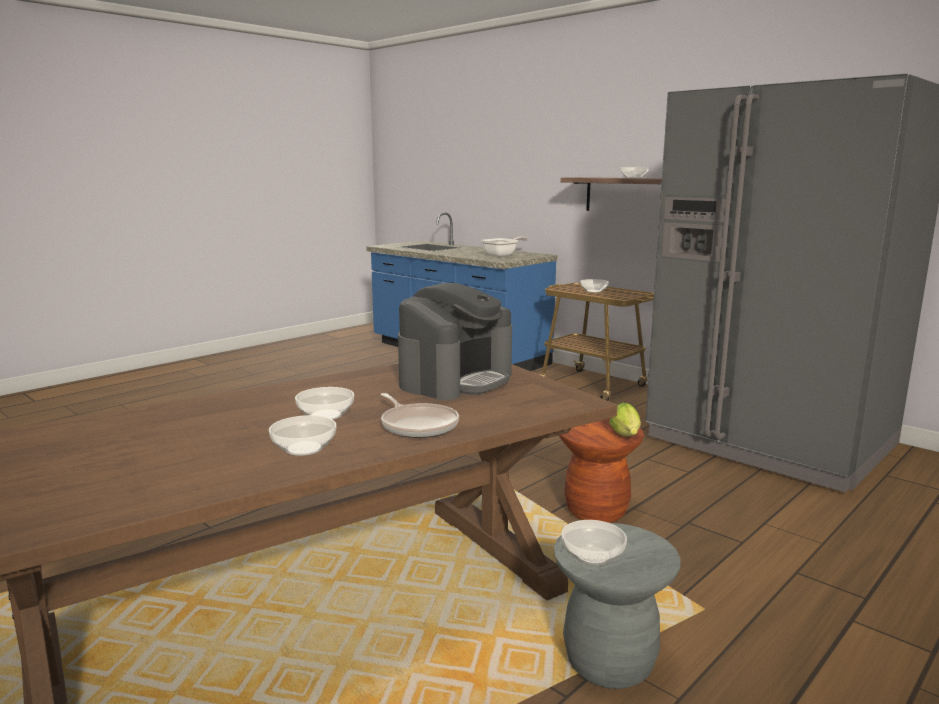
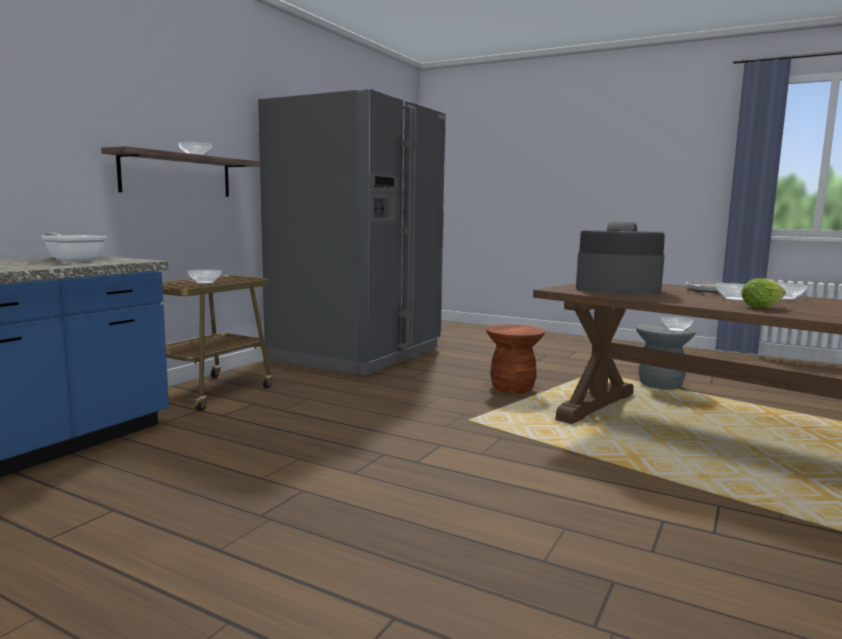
camera: 105 degrees left, 5 degrees down
(626, 436) = (520, 326): lettuce -> lettuce (763, 307)

